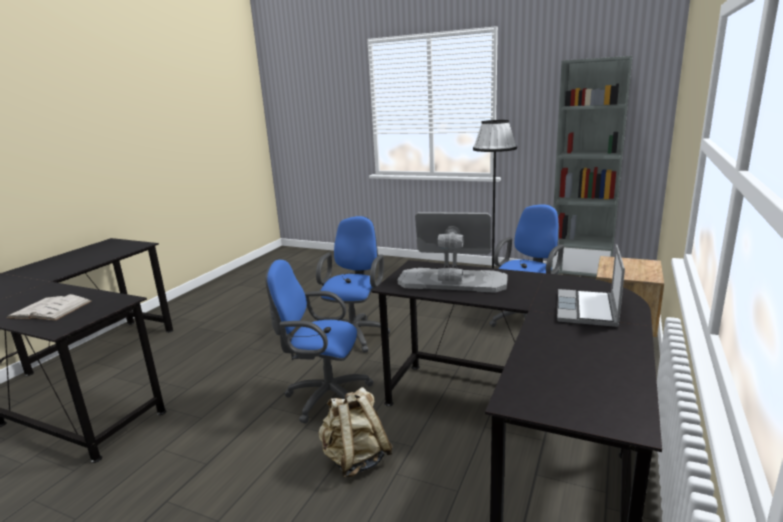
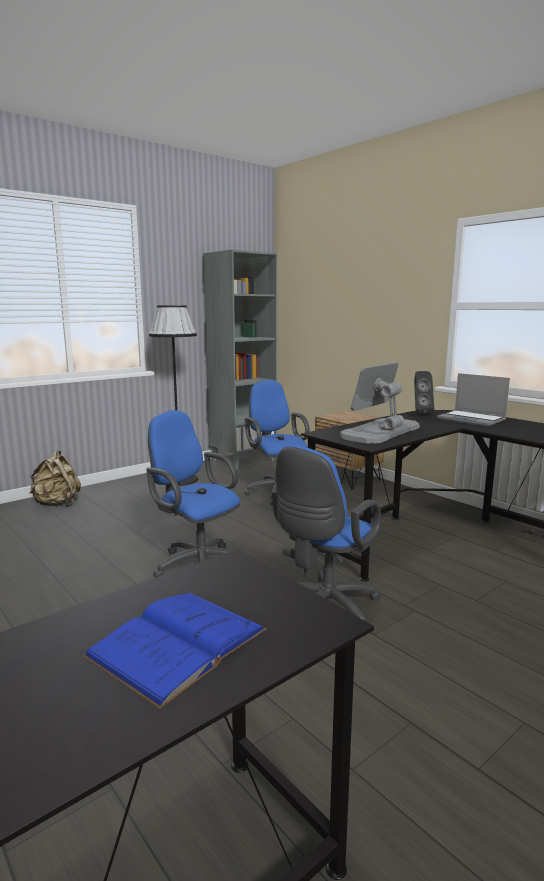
camera: 65 degrees left, 5 degrees down
(50, 309) = (178, 643): white book -> blue book
(355, 459) = (447, 615): beige backpack -> beige backpack (57, 505)
(570, 283) = (420, 414): none -> black speaker

